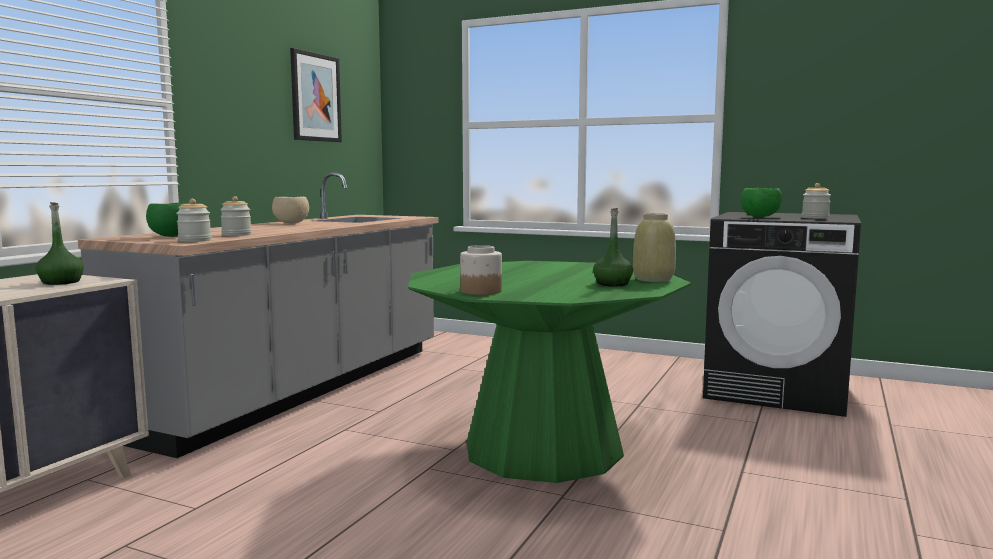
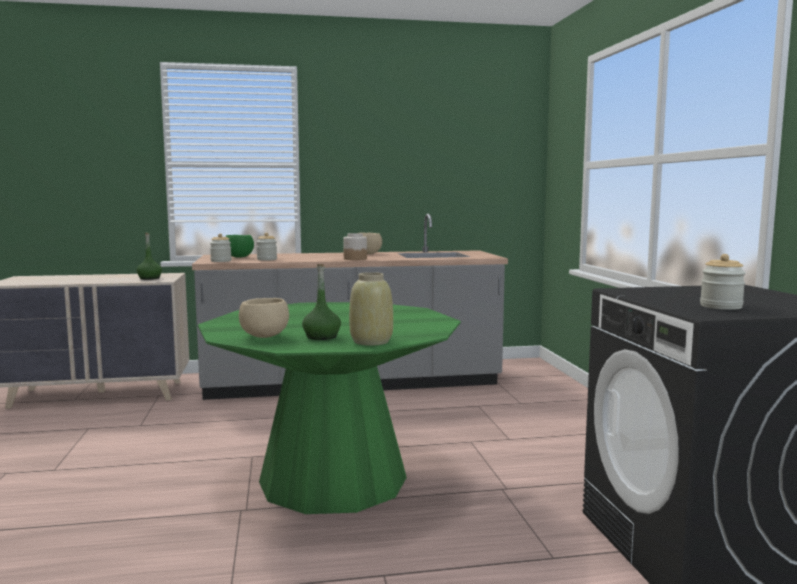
camera: 55 degrees right, 0 degrees up
(315, 97) = (451, 148): picture -> none
(480, 291) = (233, 321): jar -> jar (355, 259)
(582, 292) = (264, 336): none -> beige bowl
(760, 217) = (670, 295): green bowl -> none

